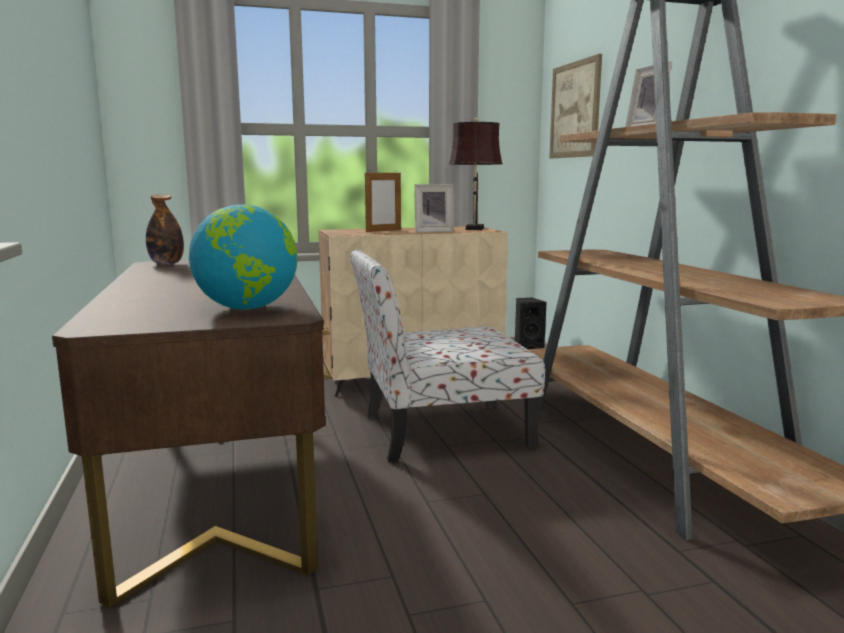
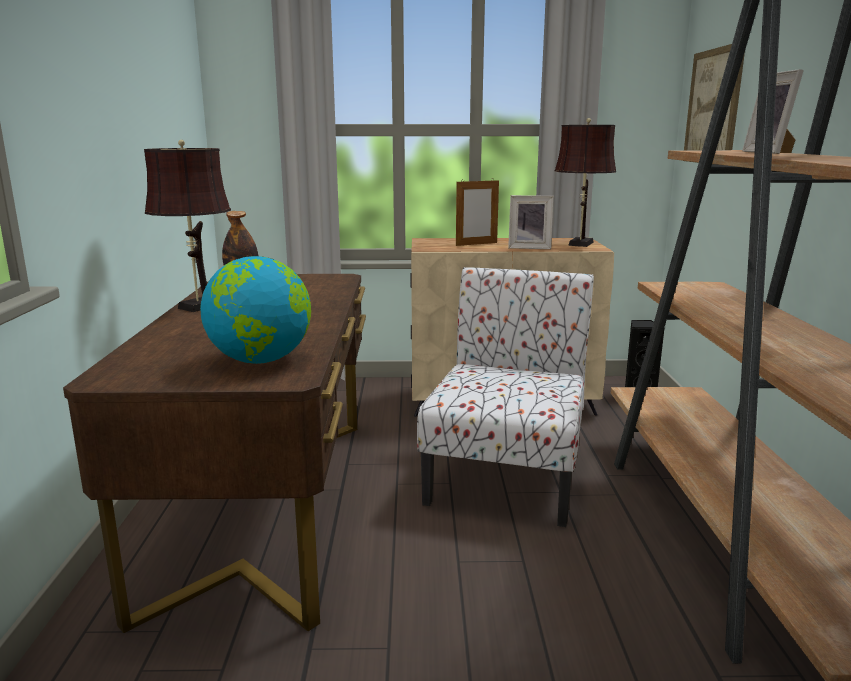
camera: 15 degrees right, 5 degrees up
(140, 281) = (198, 307): none -> brown table lamp
(441, 431) = (507, 473): chair -> chair turned 105 degrees clockwise

